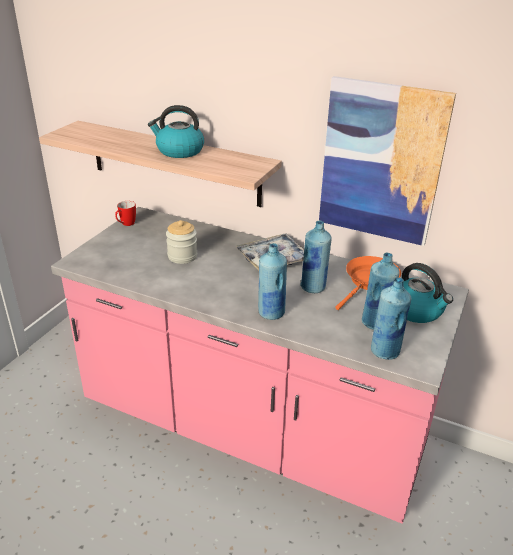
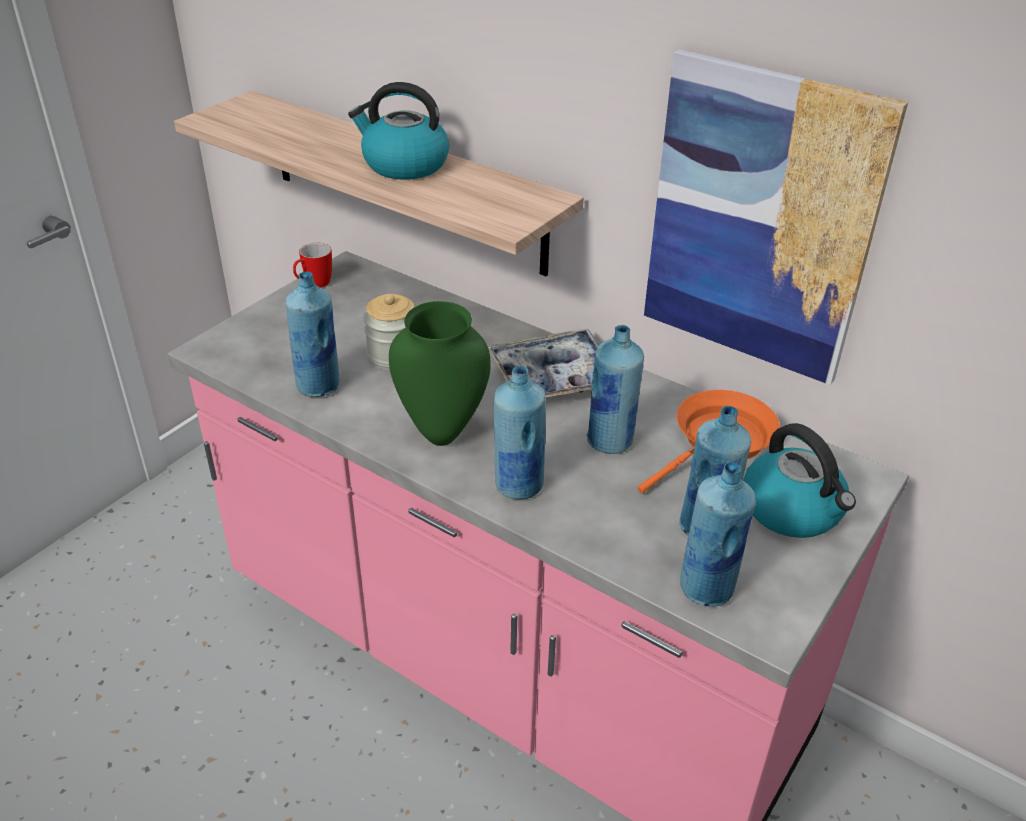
camera: 10 degrees right, 5 degrees up
(145, 275) = (319, 386): none -> blue bottle
(221, 292) = (441, 435): none -> green vase

